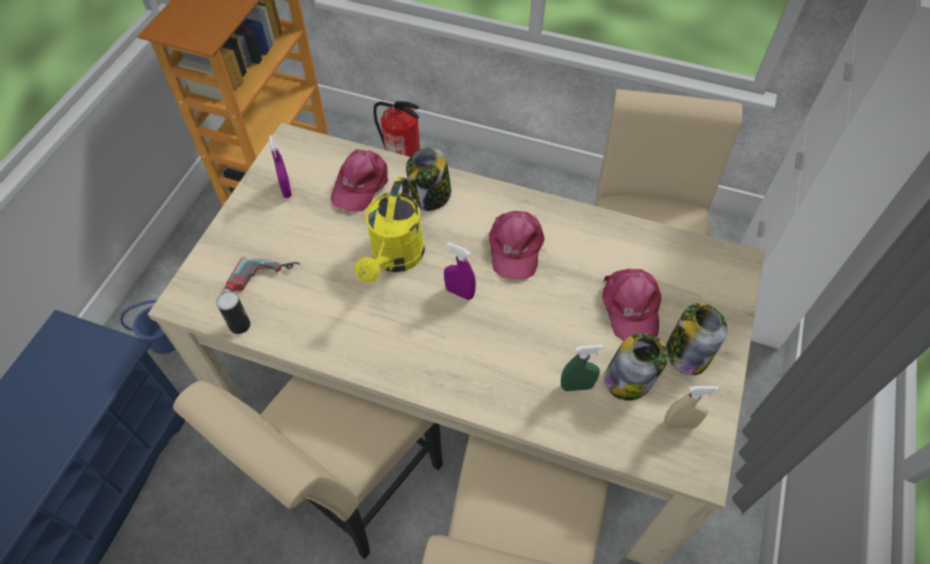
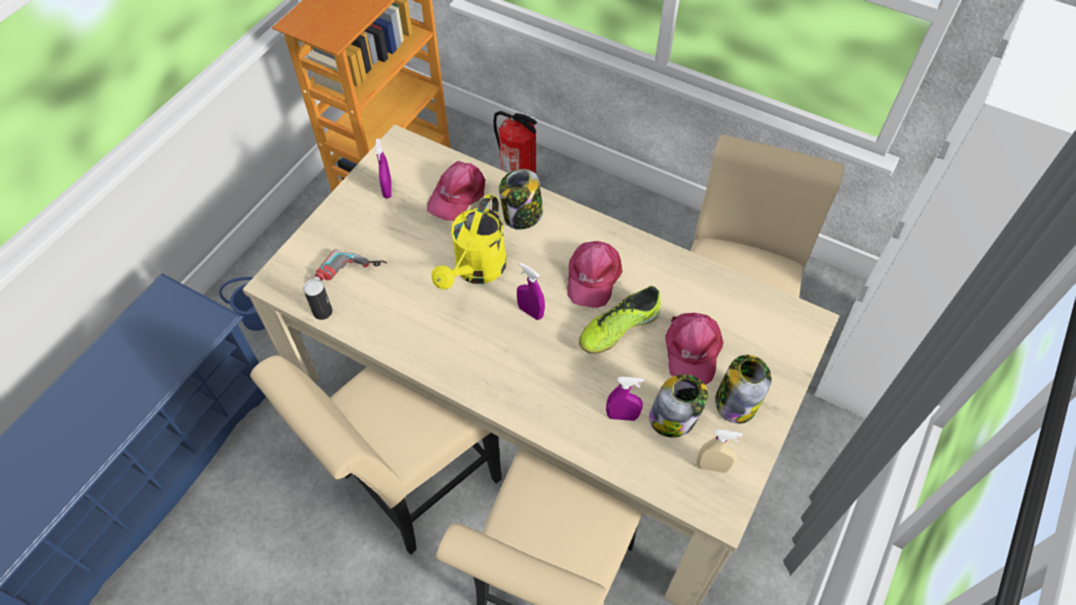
camera: 10 degrees right, 0 degrees up
(552, 296) = (618, 328): none -> shoe
(576, 386) = (622, 416): green spray bottle -> purple spray bottle

